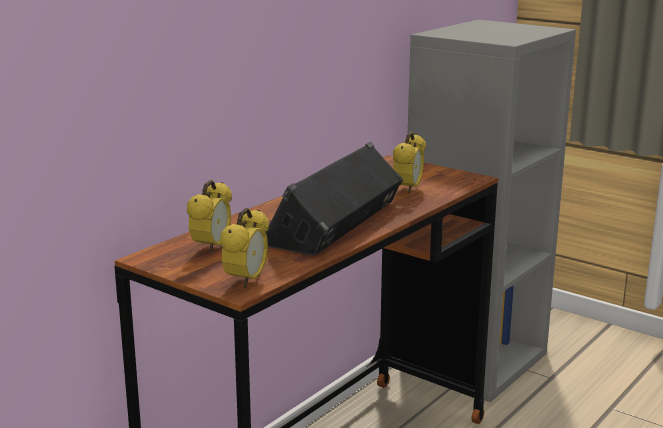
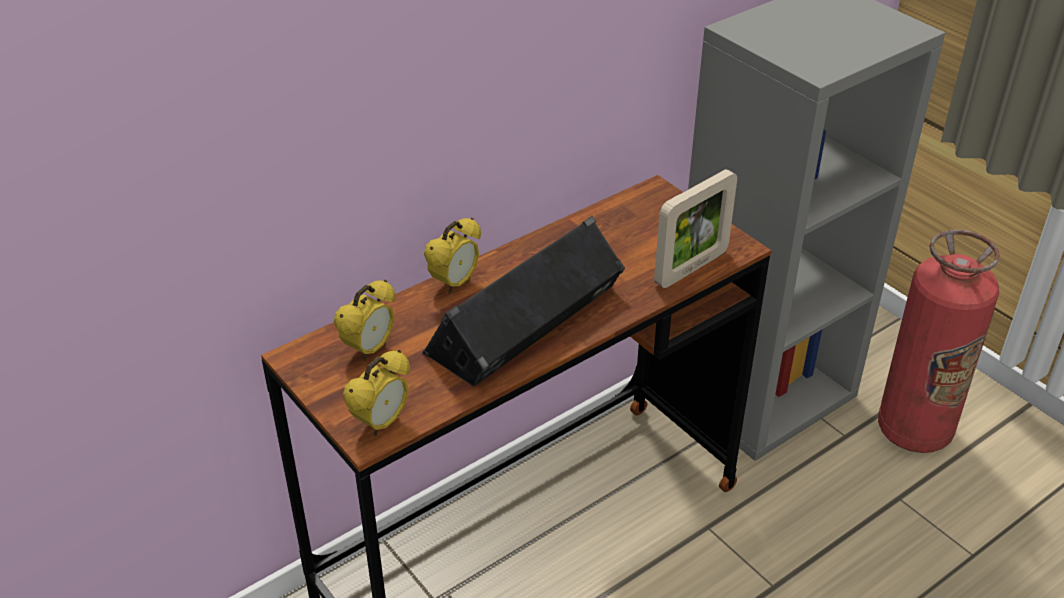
camera: 15 degrees right, 20 degrees up
(408, 189) = (645, 261): alarm clock -> alarm clock (455, 284)
(445, 189) = (691, 268): none -> picture frame
(599, 367) = (914, 430): none -> fire extinguisher

